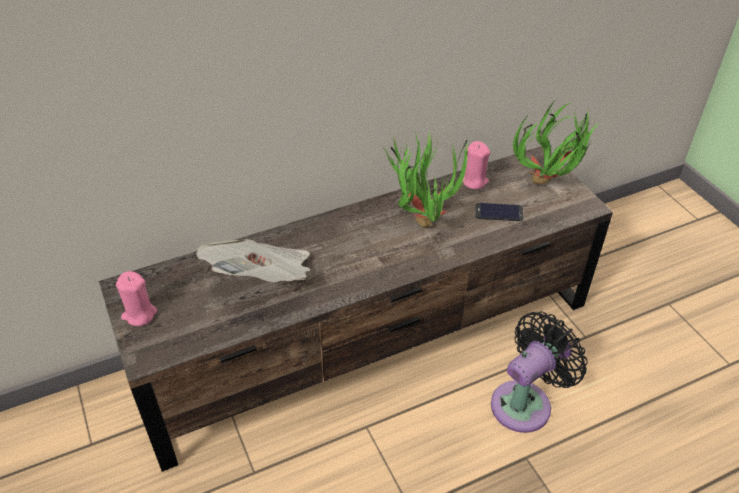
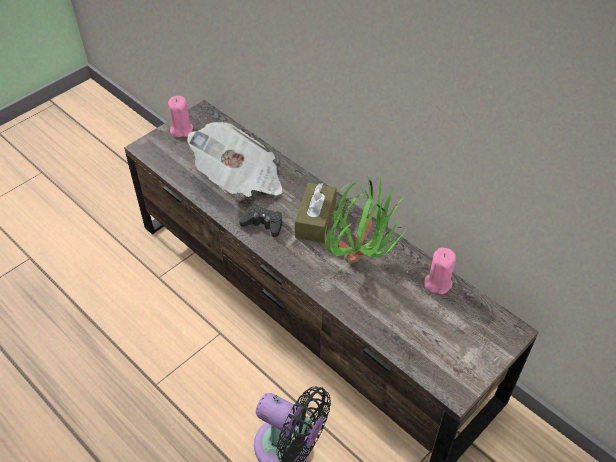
camera: 70 degrees right, 5 degrees up
(343, 277) = (263, 224): none -> black game controller
(359, 236) = (315, 220): none -> brown tissue box
(498, 212) = (401, 313): phone -> none
(549, 185) = (469, 349): potted plant -> none

